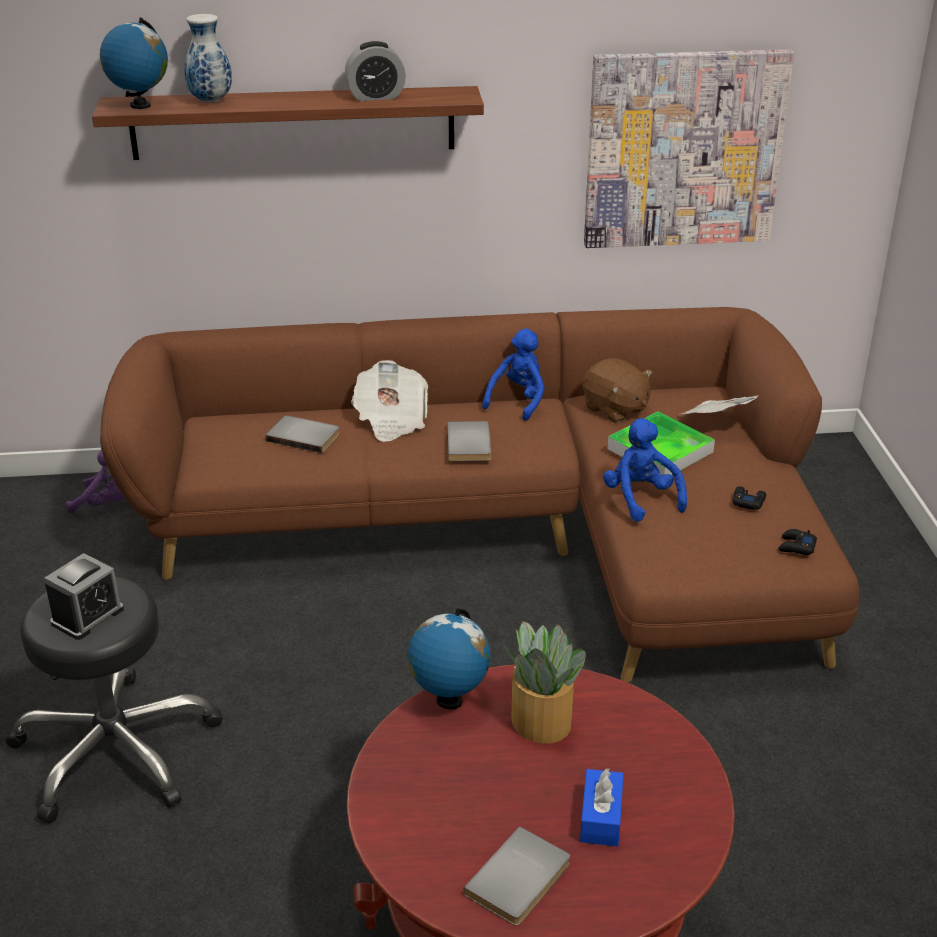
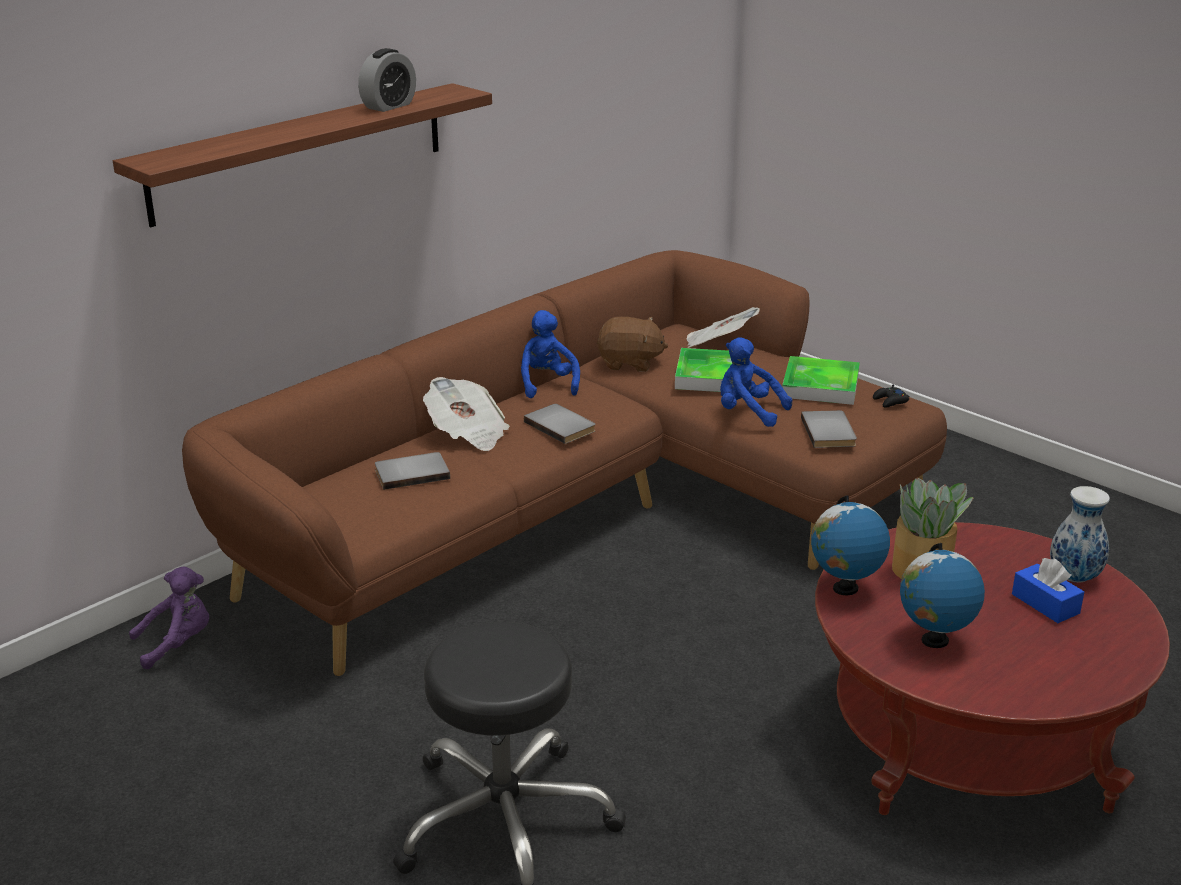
camera: 40 degrees left, 5 degrees down
(87, 616) = (505, 663): alarm clock -> none
(140, 105) = (178, 157): globe -> globe (934, 641)
(210, 101) = (240, 139): vase -> vase (1073, 578)
(521, 880) = (1063, 663): grey book -> grey book (830, 432)
(683, 149) = (602, 115): picture -> none
(748, 502) = (820, 386): black game controller -> tray

